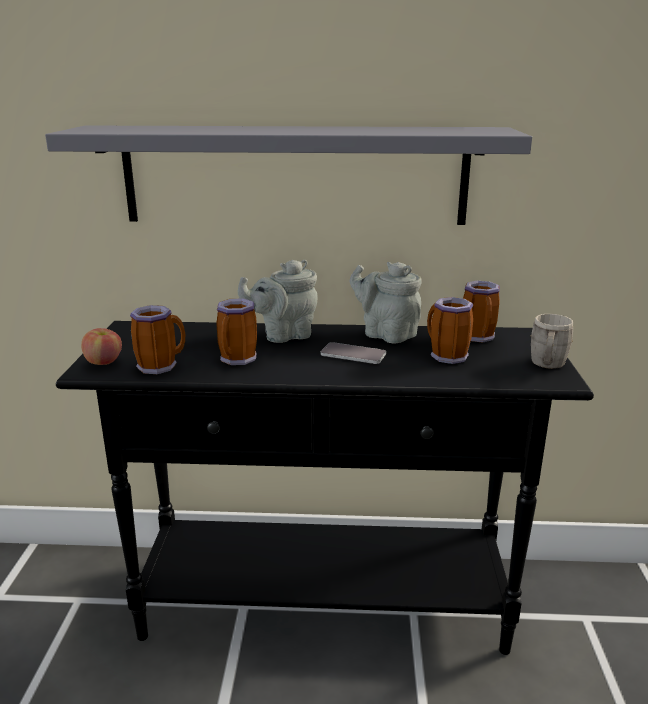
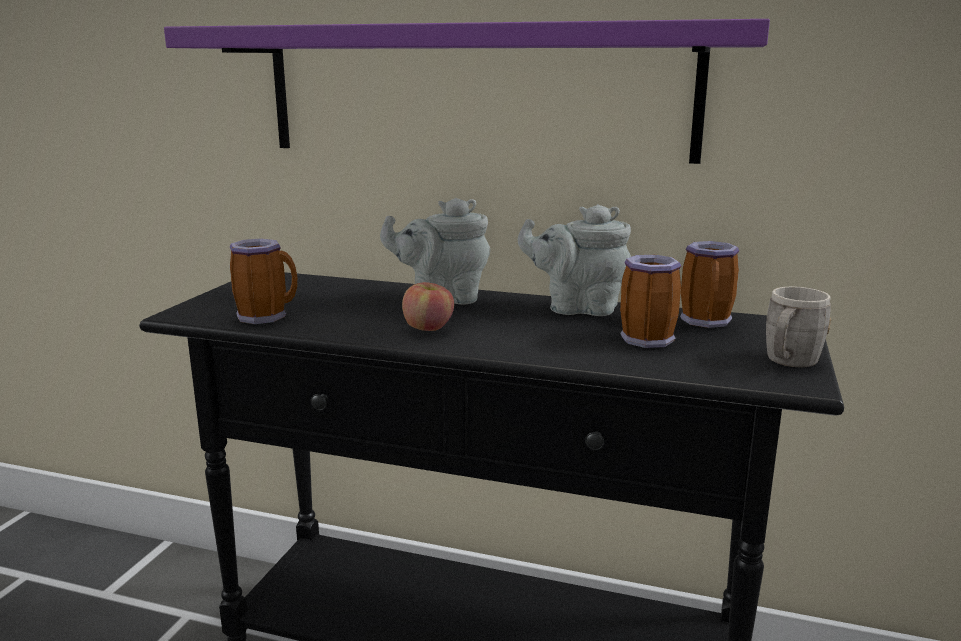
camera: 15 degrees right, 5 degrees down
(104, 362) = (207, 307): apple -> apple (428, 328)
(238, 360) = (363, 319): mug -> none
(295, 175) = (474, 92): grey shelf -> purple shelf
(353, 354) = (515, 326): phone -> none
(386, 334) = (578, 308): grey teapot -> grey teapot turned 45 degrees counterclockwise

